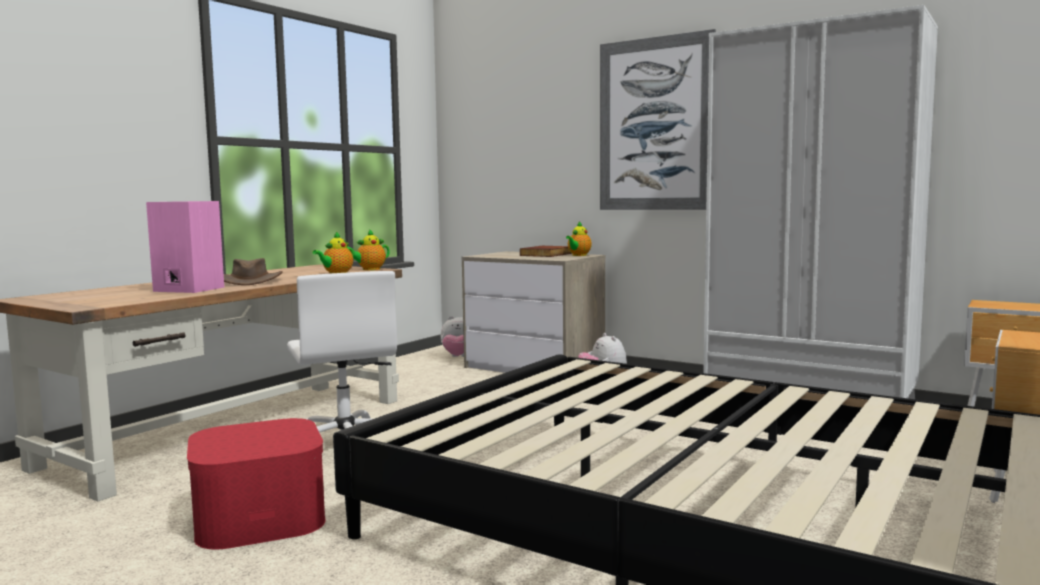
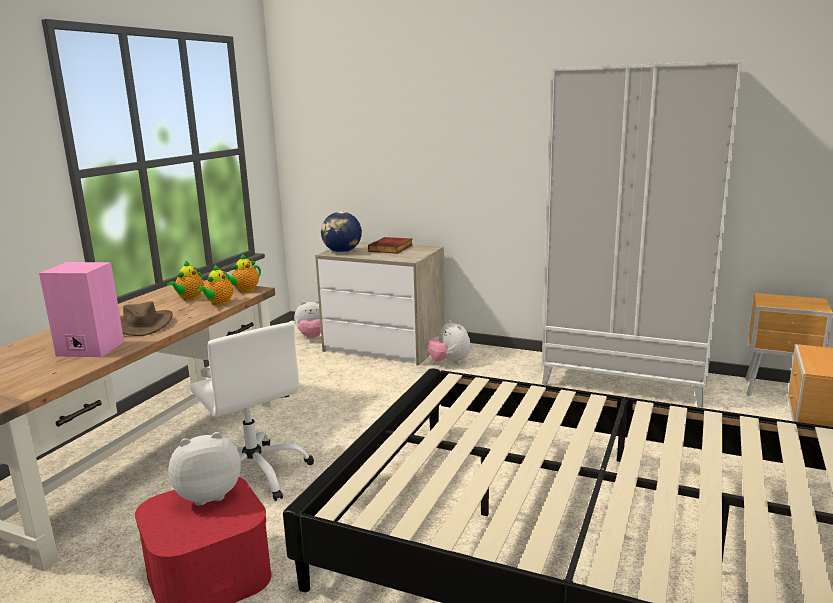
camera: 10 degrees left, 10 degrees up
(270, 429) = (208, 494): none -> plush toy
(491, 255) = (342, 252): none -> globe
(578, 255) = (421, 249): teapot -> teapot (189, 298)
(655, 124) = (488, 132): picture -> none

